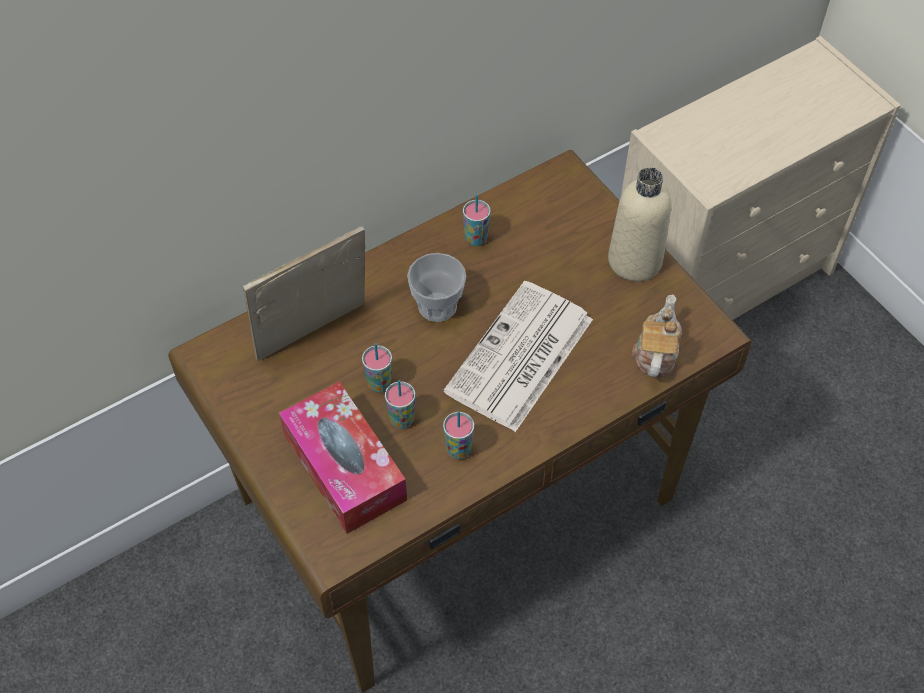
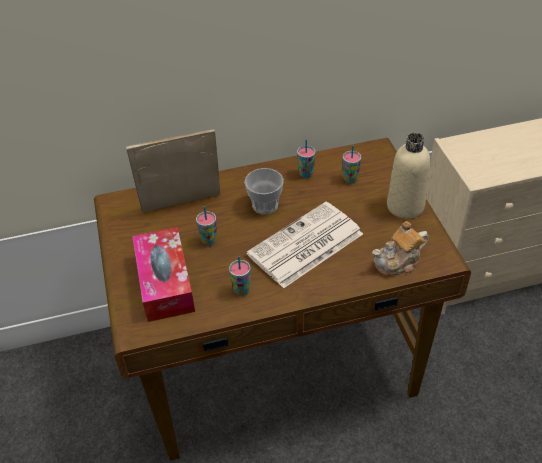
camera: 20 degrees right, 10 degrees down
(402, 420) = (213, 264): cup -> cup (350, 179)
(655, 352) = (398, 262): teapot -> teapot turned 150 degrees counterclockwise

